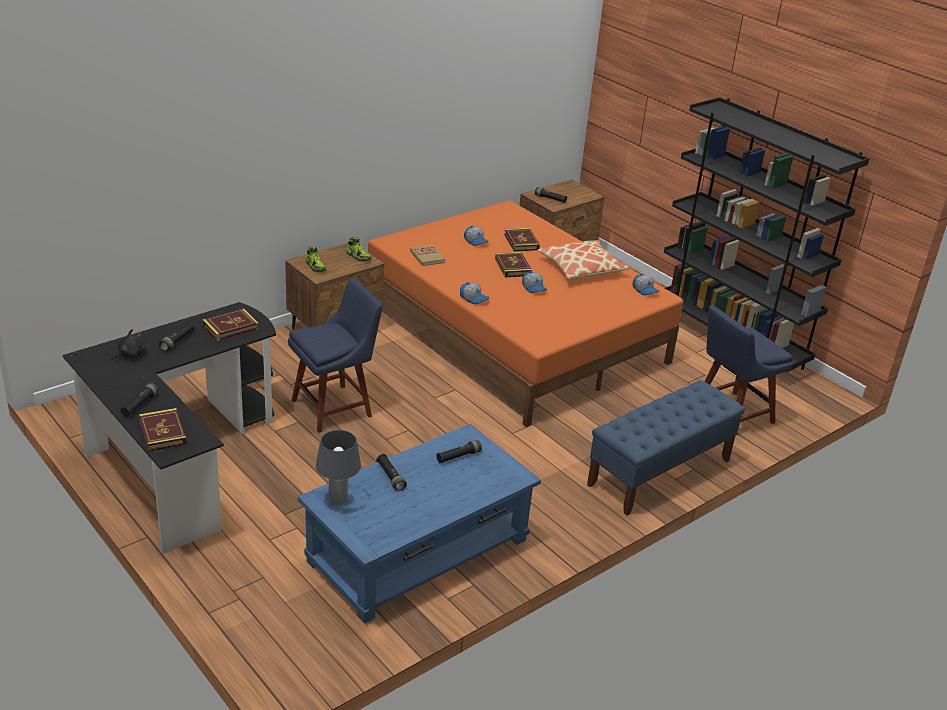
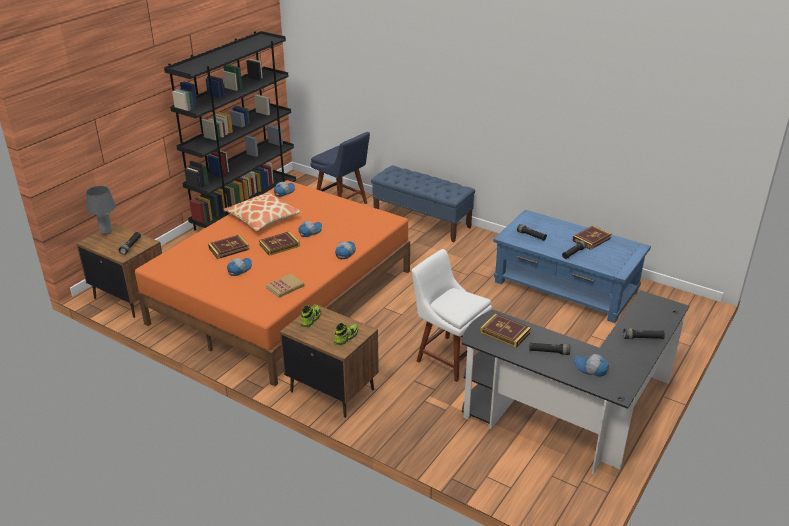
camera: 105 degrees left, 0 degrees up
(130, 354) = (590, 369): black plush toy -> cap
(163, 432) = (659, 316): book -> book (591, 239)
(335, 407) = (448, 357): blue chair -> white chair
(337, 500) = (613, 265): grey table lamp -> grey table lamp (106, 232)

